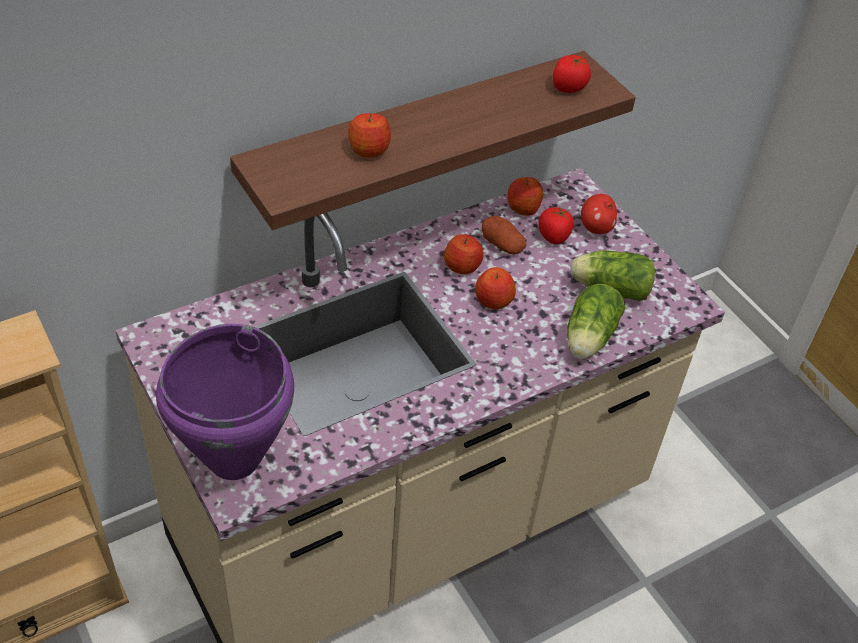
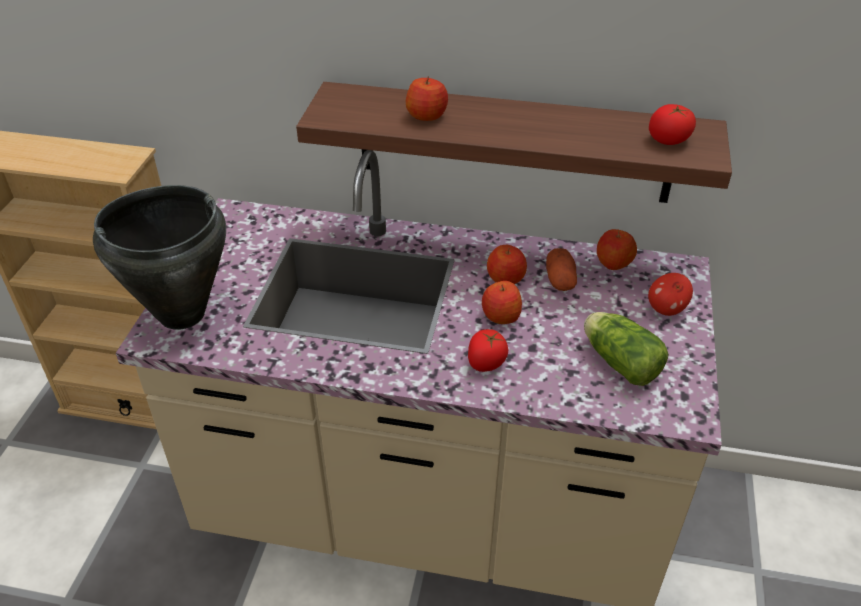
camera: 45 degrees right, 5 degrees down
(233, 459) = (181, 313): purple cooking pot -> black cooking pot
(554, 236) = (615, 296): tomato -> tomato (486, 363)
(588, 339) = (549, 389): lettuce -> none

